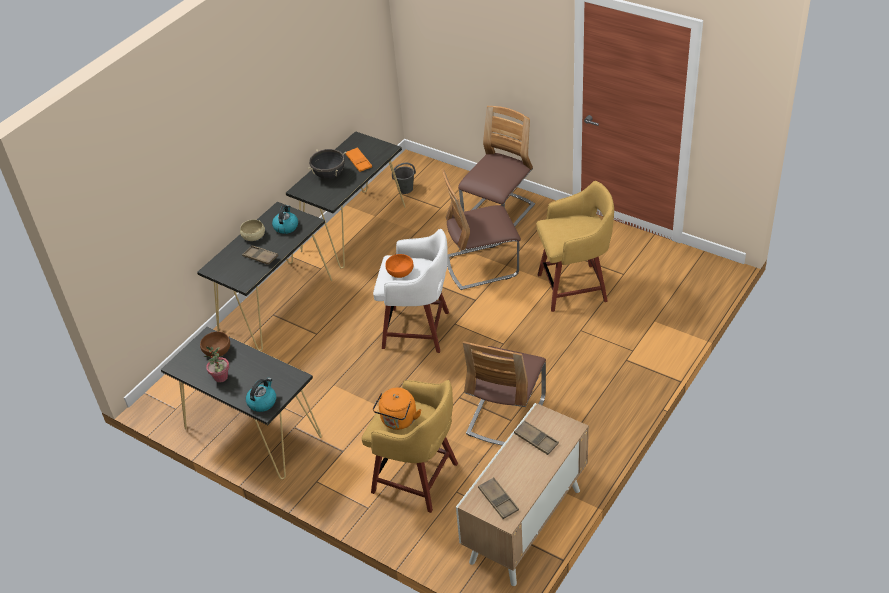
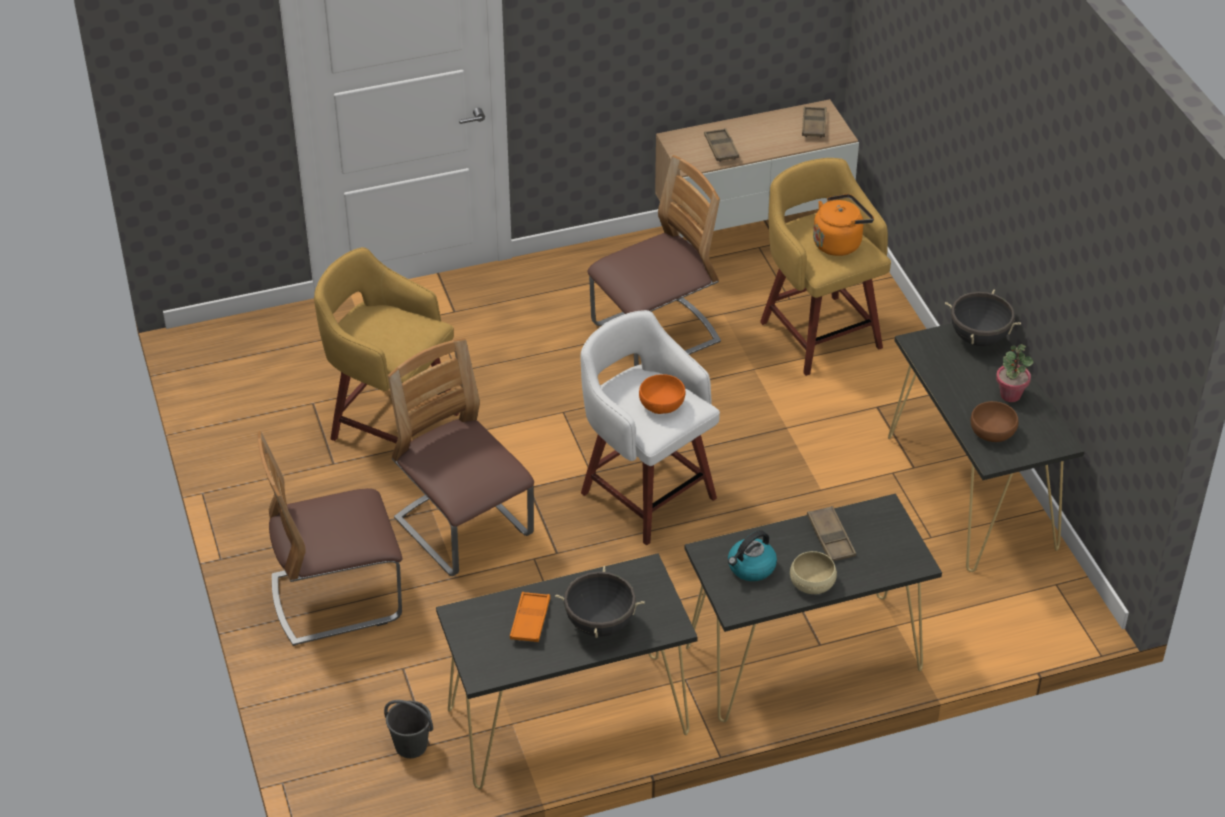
camera: 145 degrees left, 0 degrees up
(262, 402) = (979, 338): kettle -> black cooking pot
(482, 266) = (463, 529): chair -> chair turned 150 degrees counterclockwise

